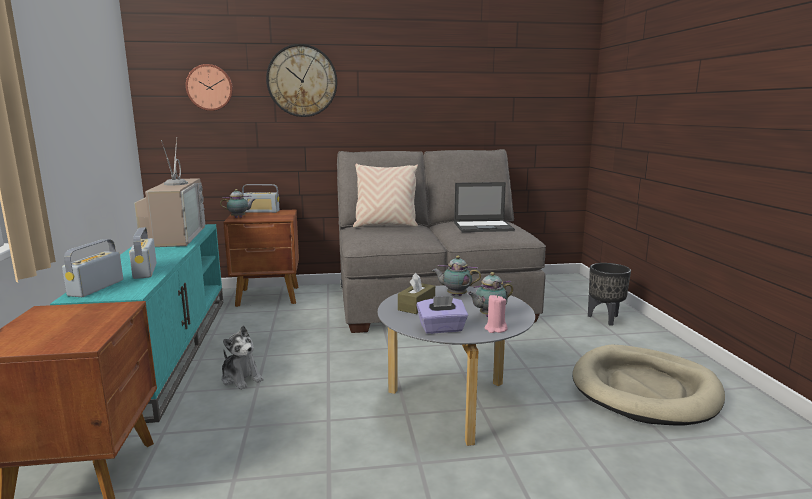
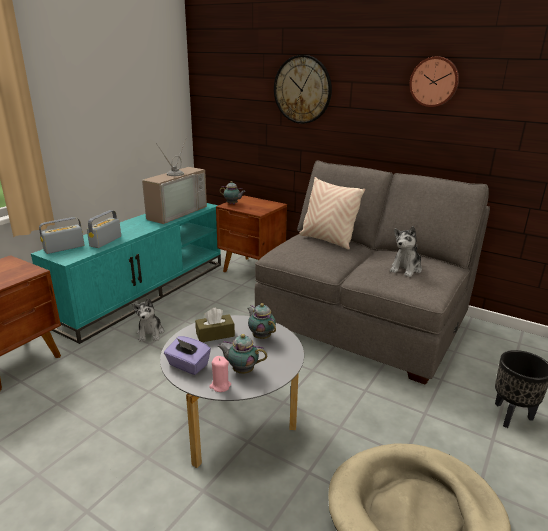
camera: 40 degrees right, 10 degrees up
(210, 87) = (236, 92): wall clock -> wall clock (434, 82)
(261, 211) = (258, 200): radio -> none
(484, 227) = (406, 269): laptop -> plush toy

